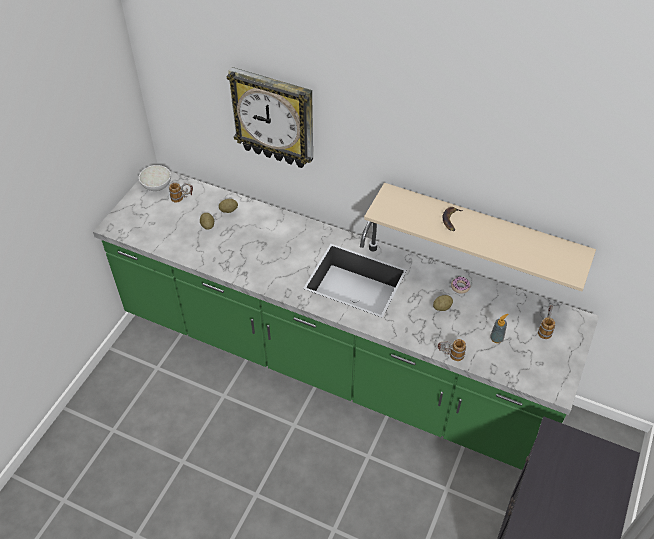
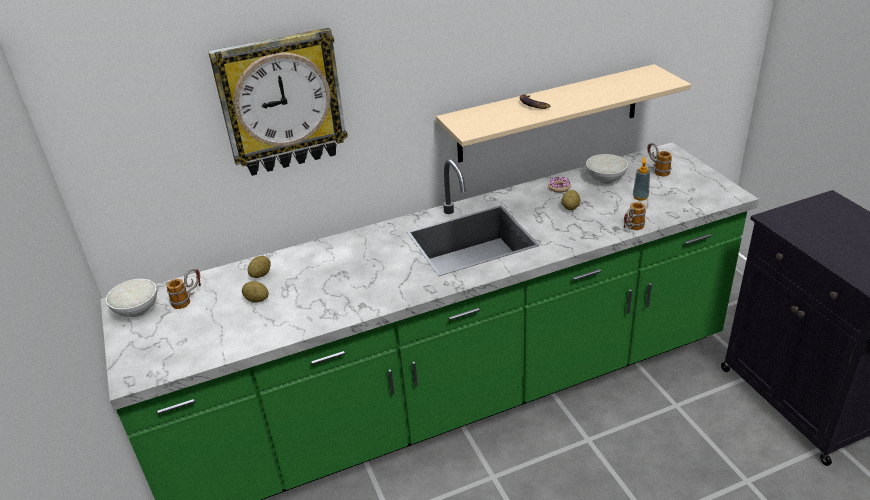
camera: 45 degrees left, 15 degrees down
(500, 305) = (606, 178): none -> white bowl

